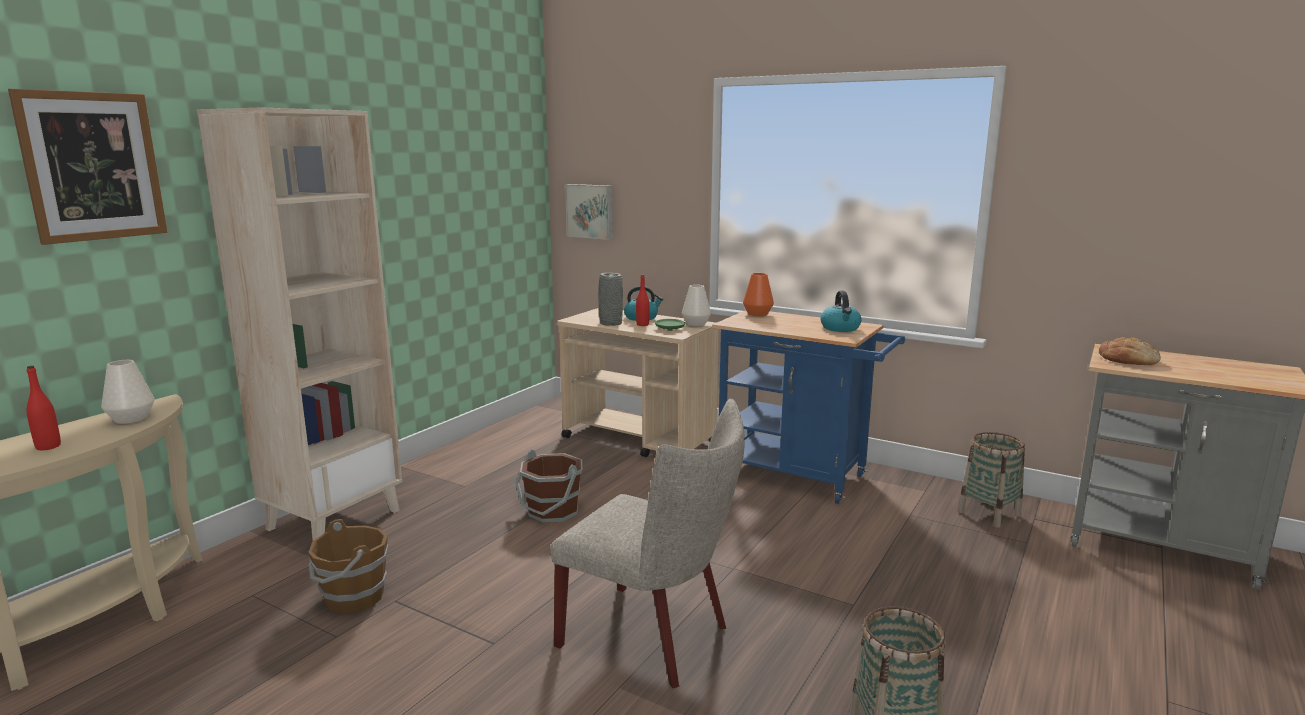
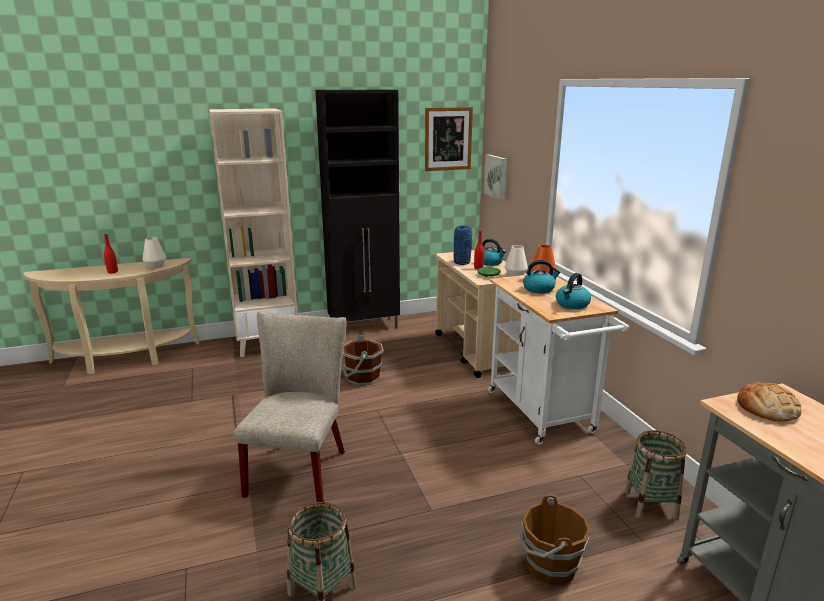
camera: 40 degrees right, 5 degrees up
(93, 166) = (156, 140): picture -> picture (448, 139)
(352, 598) = (220, 385): brown bucket -> brown bucket (549, 566)
(455, 456) = (365, 327): none -> black cabinet
(610, 323) = (461, 262): grey vase -> blue vase
(653, 637) = (300, 468): beige chair -> beige chair turned 150 degrees counterclockwise
(780, 323) = (539, 289): none -> kettle
(800, 477) = (544, 415): blue cart -> white cart

